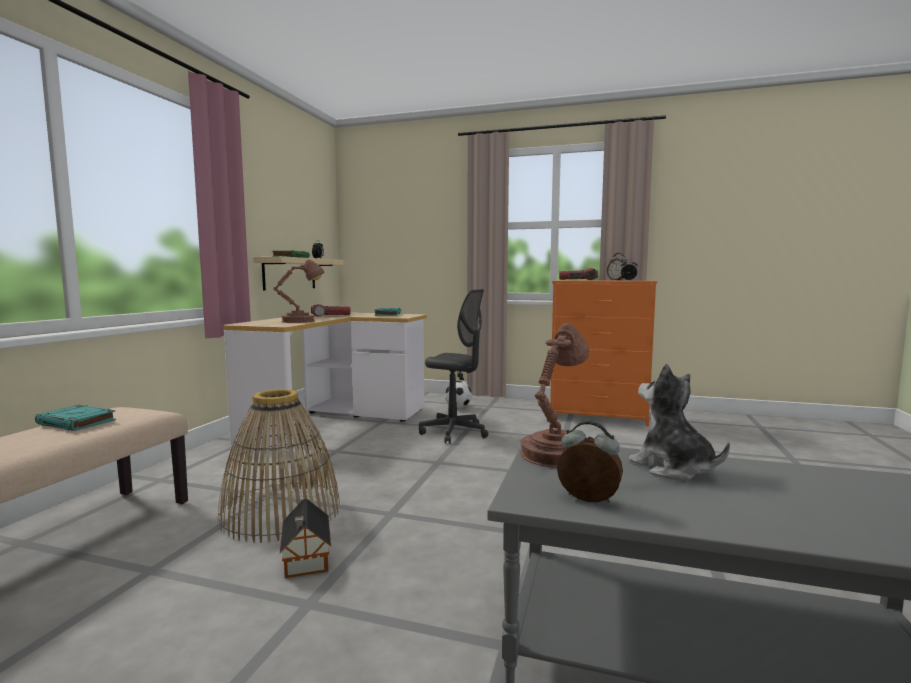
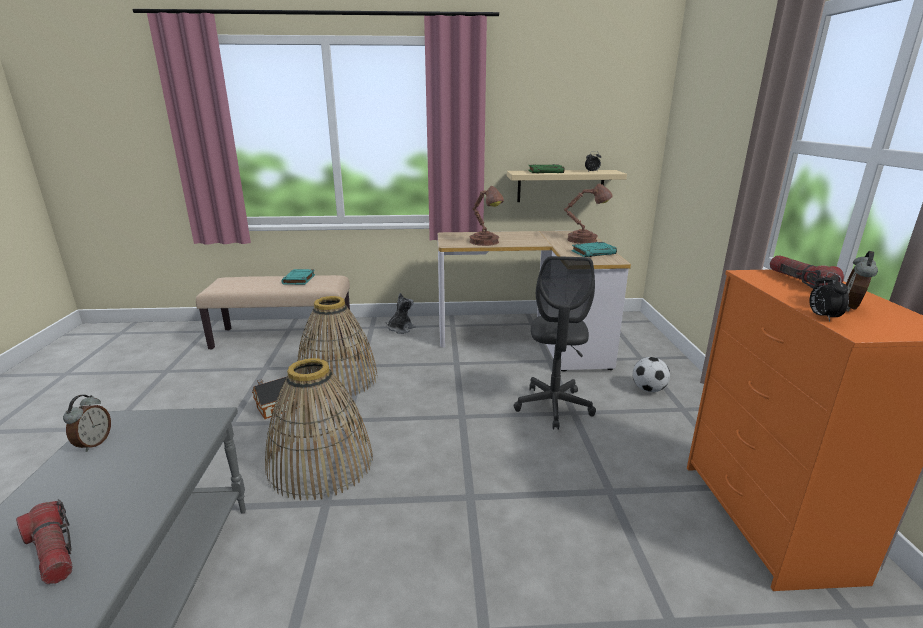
camera: 70 degrees right, 15 degrees up
(331, 316) = (546, 240): flashlight -> flashlight (53, 551)
(467, 534) = (320, 463): none -> basket
(556, 453) = (194, 424): brown table lamp -> brown table lamp (585, 240)
(673, 468) = (141, 482): plush toy -> plush toy (400, 329)

